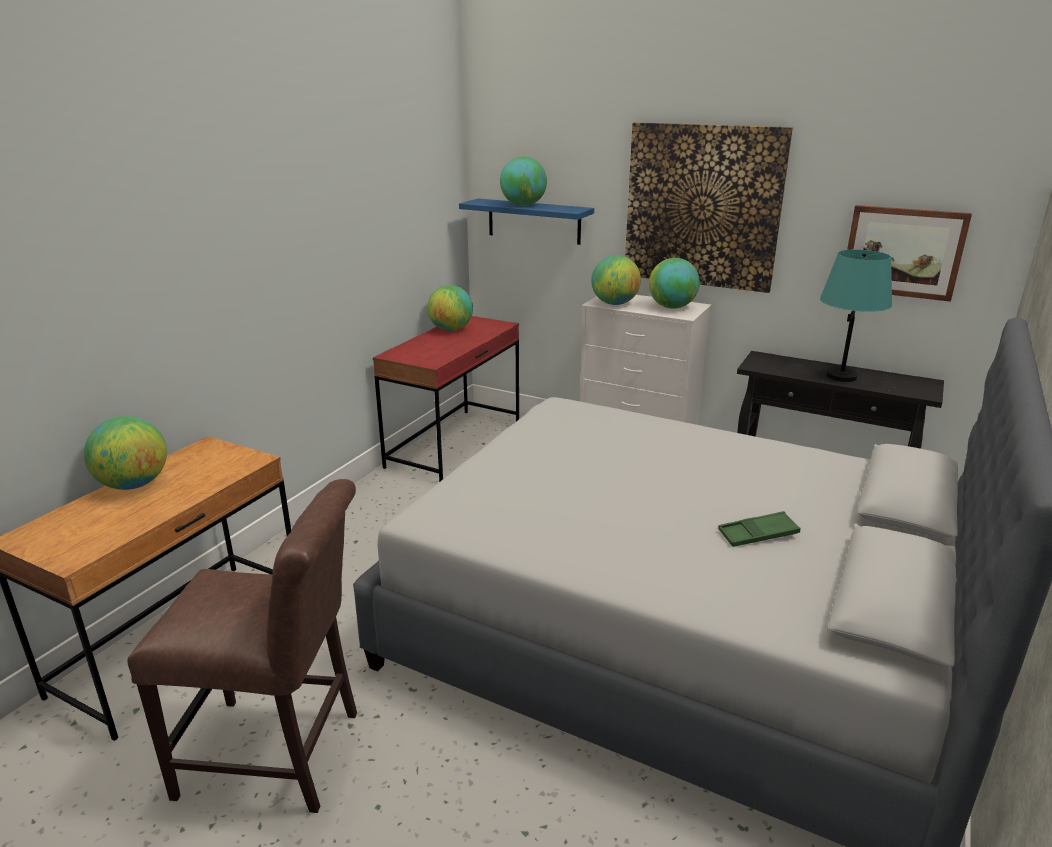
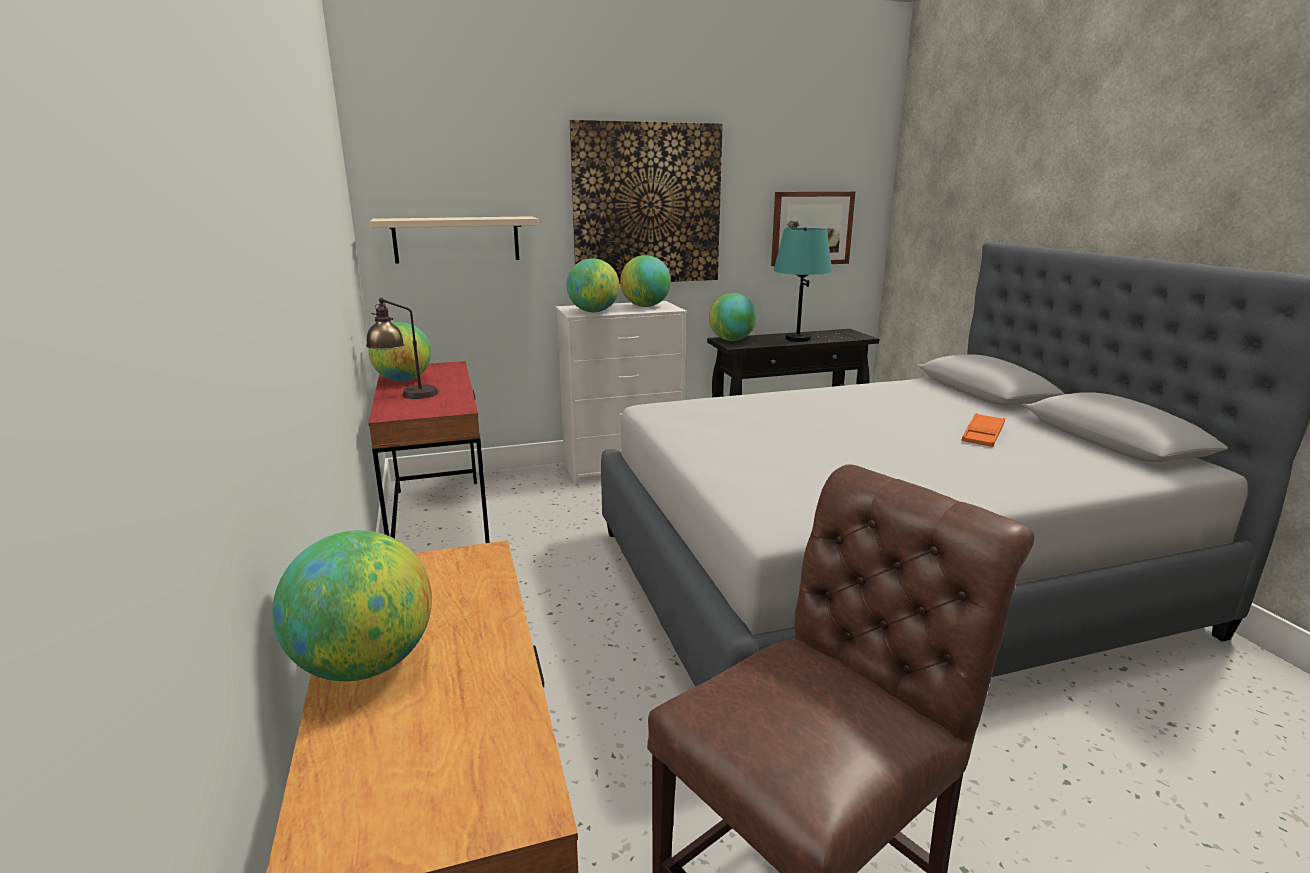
camera: 45 degrees left, 5 degrees down
(428, 342) = (406, 395): none -> table lamp
(523, 205) = (454, 218): globe -> globe (731, 340)
(534, 221) = (456, 239): blue shelf -> beige shelf
(758, 534) = (983, 435): green tray -> orange tray

